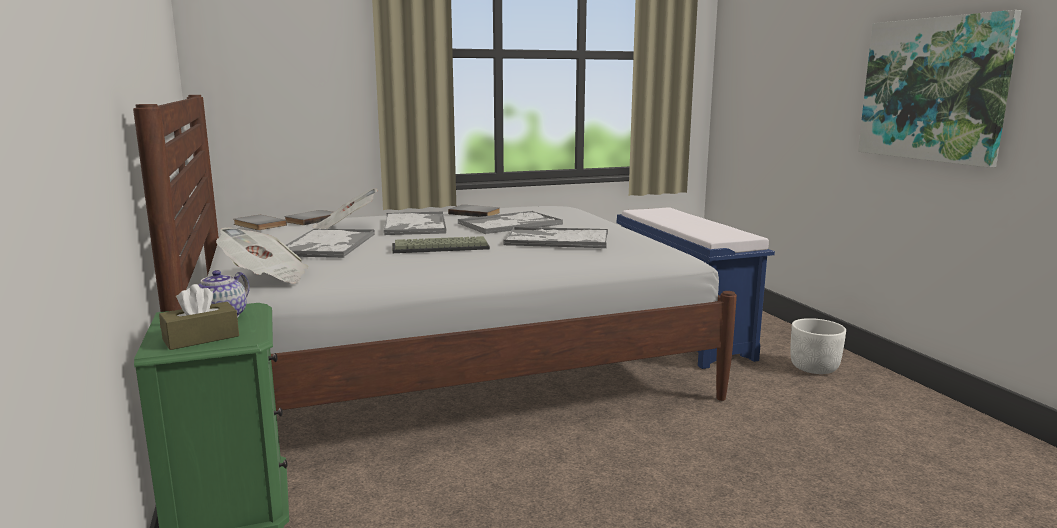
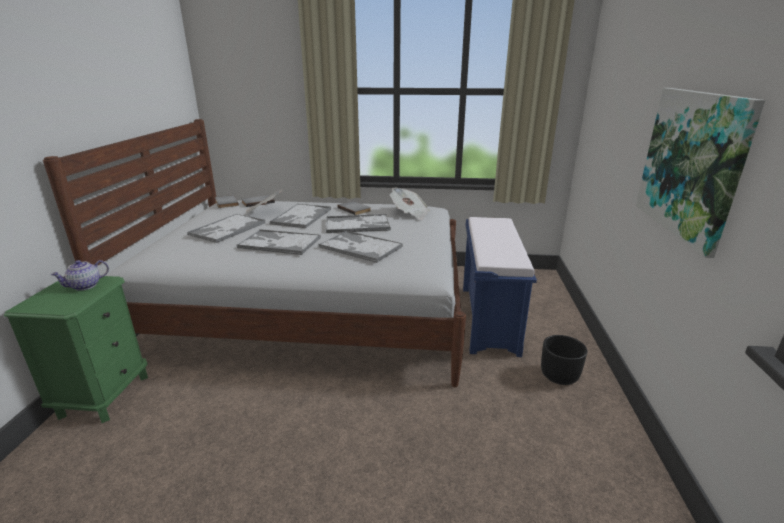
camera: 25 degrees right, 10 degrees up
(201, 338) = (51, 302): brown tissue box -> none
(266, 277) = (158, 253): newspaper -> newspaper (410, 213)
(439, 248) = (279, 243): keyboard -> tray
(814, 368) = (559, 376): white planter -> black planter

